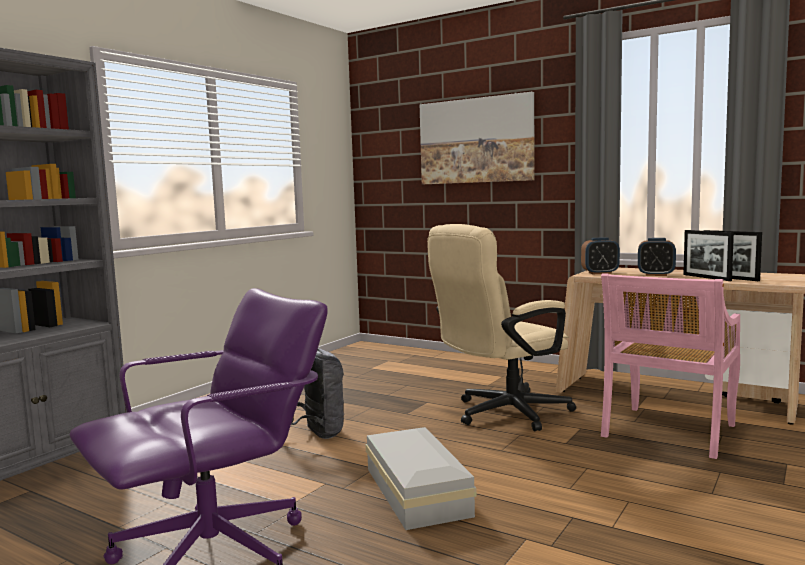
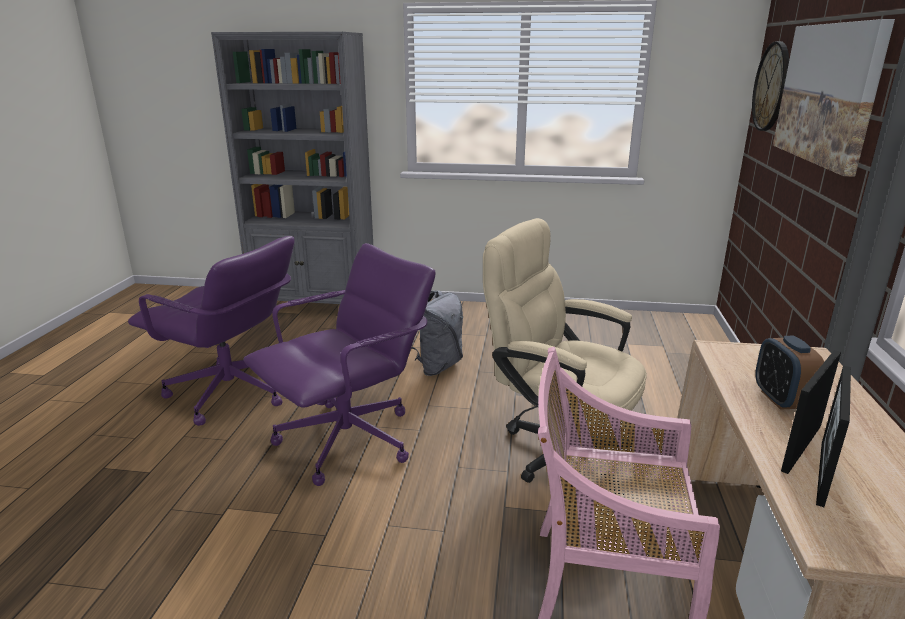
camera: 65 degrees right, 15 degrees up
(387, 149) = (772, 87): none -> wall clock
(418, 490) = (349, 440): white storage box -> purple office chair
(600, 273) = (745, 356): alarm clock -> none

